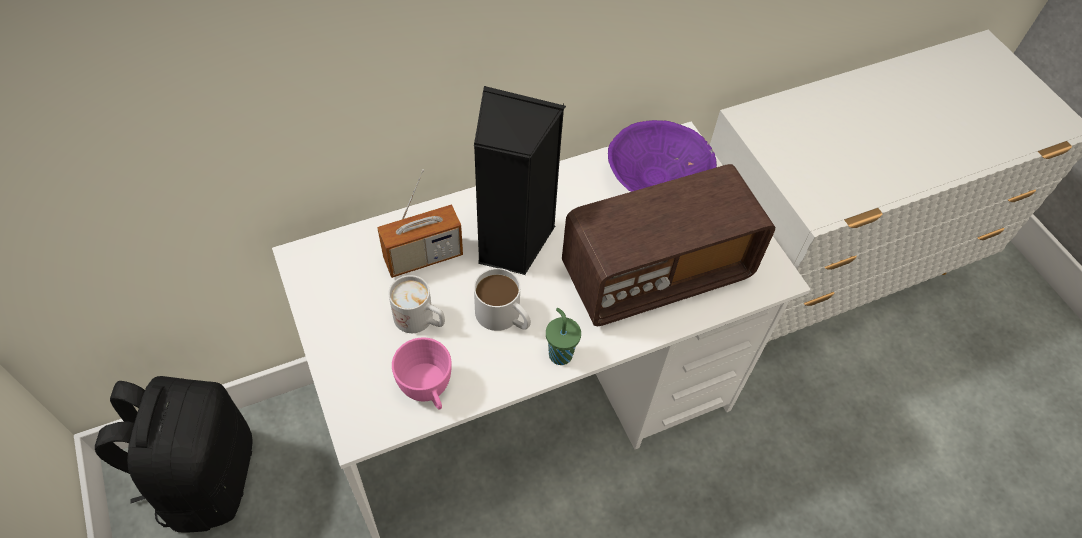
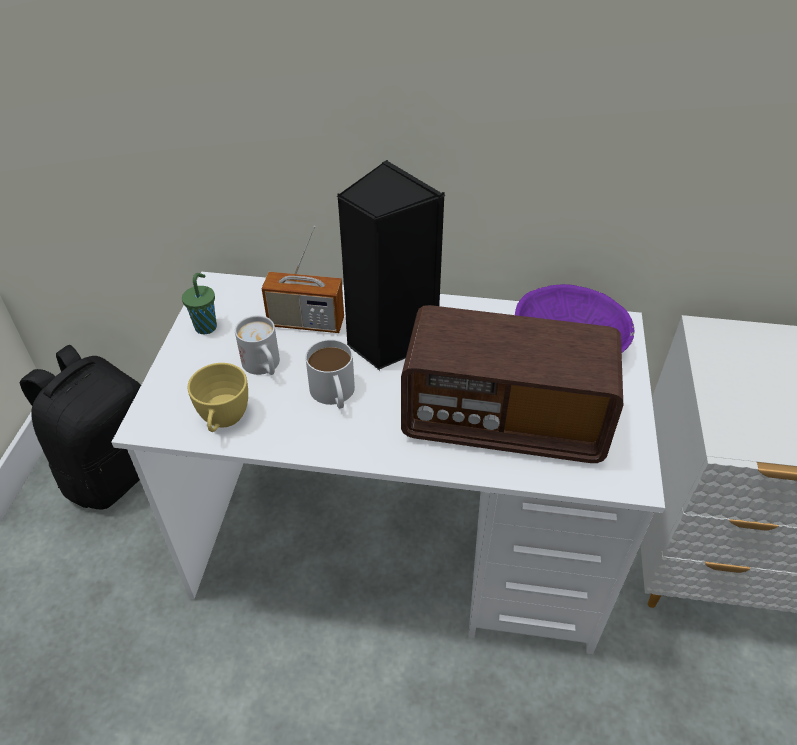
camera: 35 degrees right, 10 degrees down
(428, 391) = (223, 421): pink cup -> yellow cup
(560, 353) = (358, 445): green cup -> green cup (206, 326)

